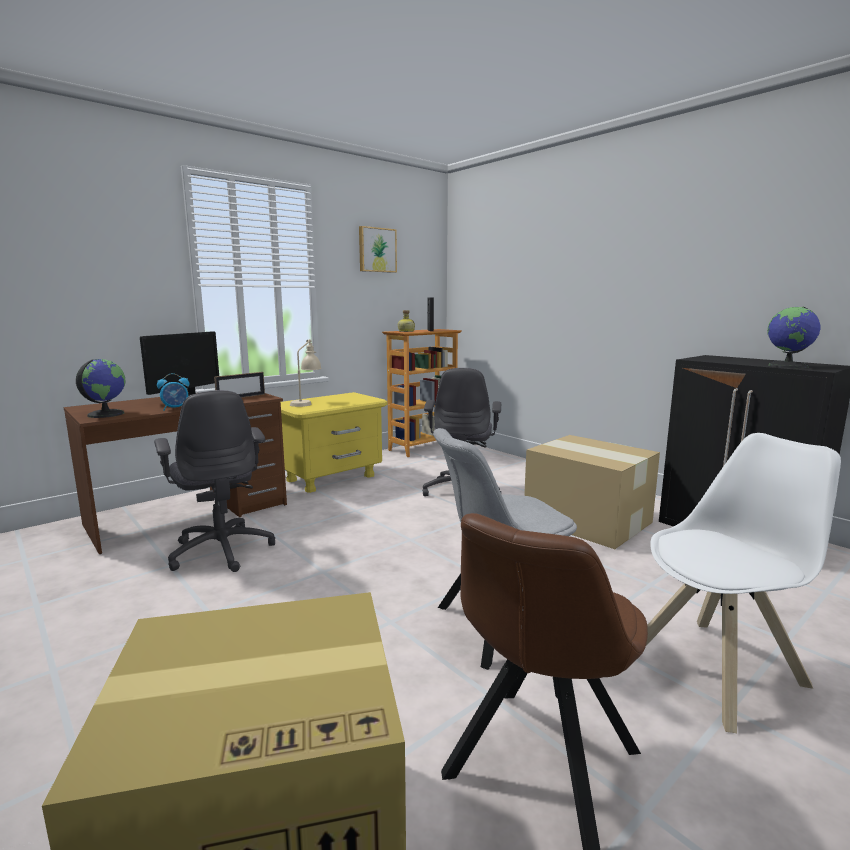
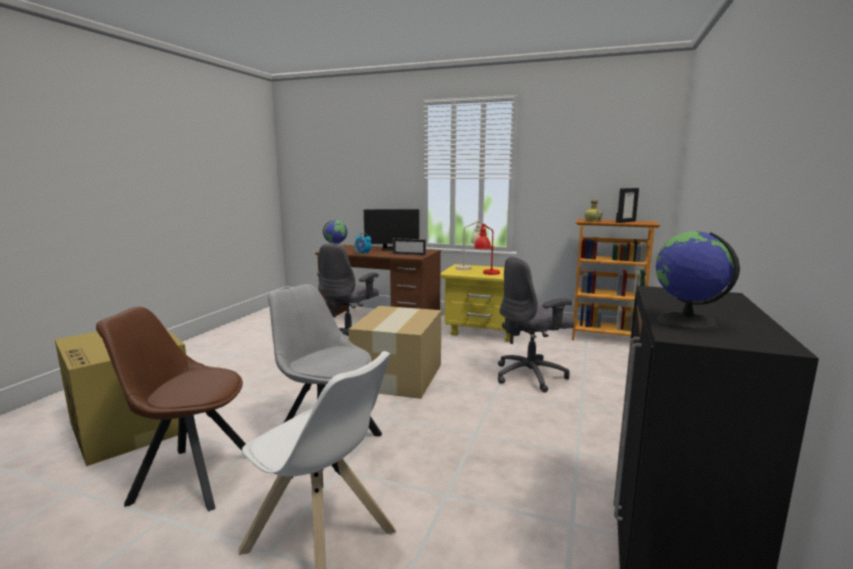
camera: 60 degrees right, 0 degrees up
(345, 403) = (486, 274): none -> red table lamp
(377, 250) = (582, 143): picture -> none
(586, 520) = (554, 441): cardboard box -> cardboard box (399, 376)

